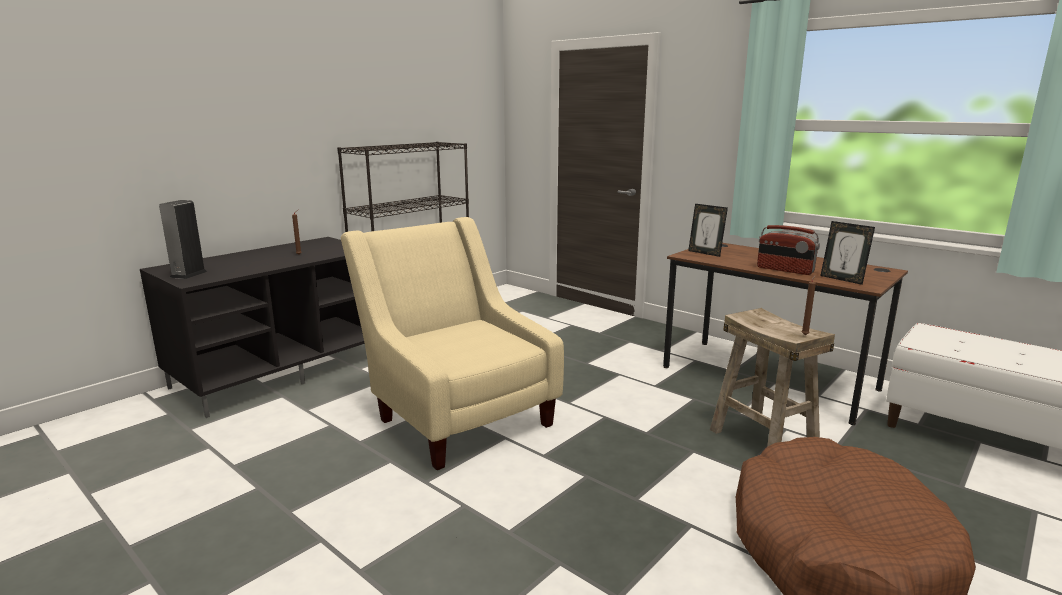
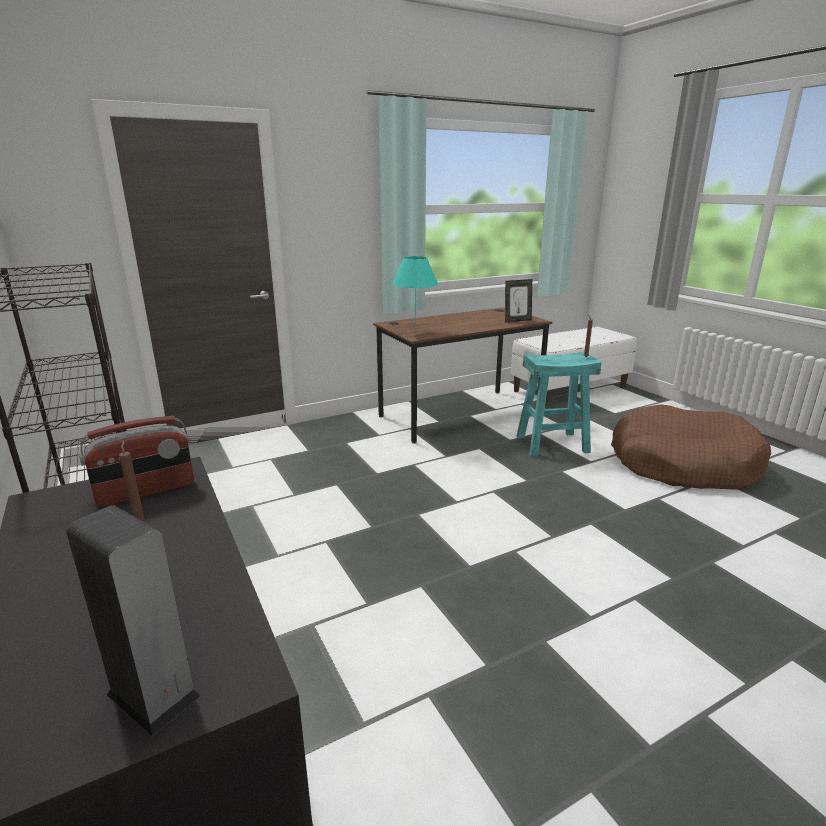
camera: 70 degrees left, 5 degrees up
(456, 415) = (451, 574): beige armchair -> none
(705, 253) = (415, 331): picture frame -> turquoise table lamp
(762, 440) = (552, 444): beige stool -> turquoise stool
(784, 270) = (484, 325): radio -> radio (146, 491)

